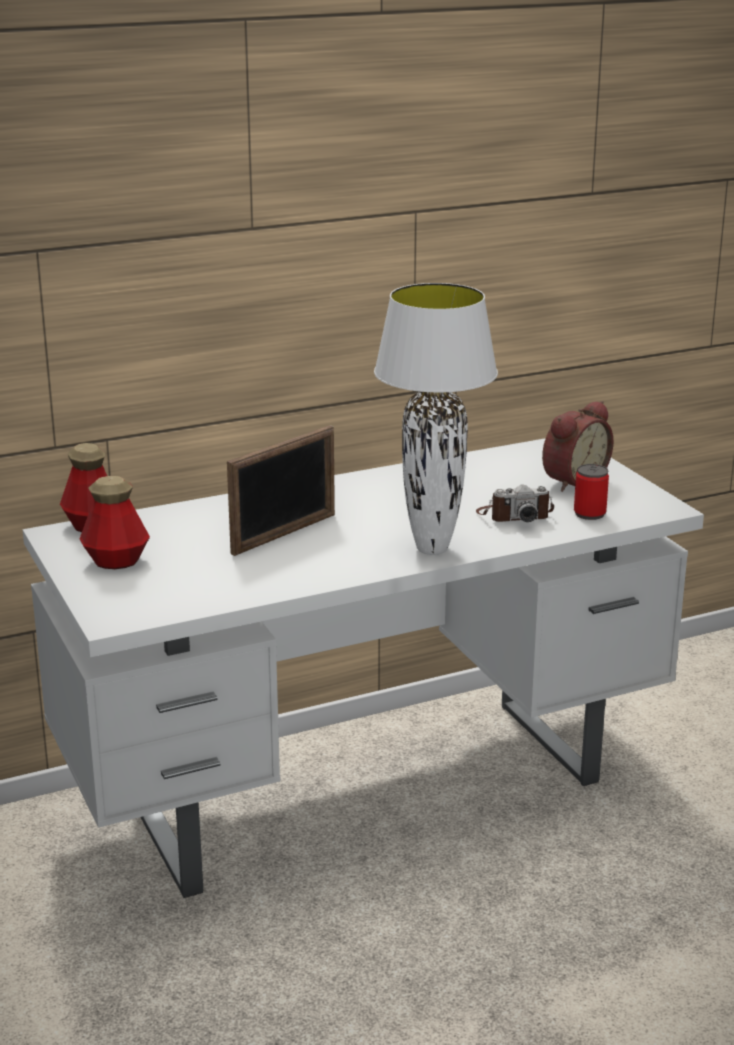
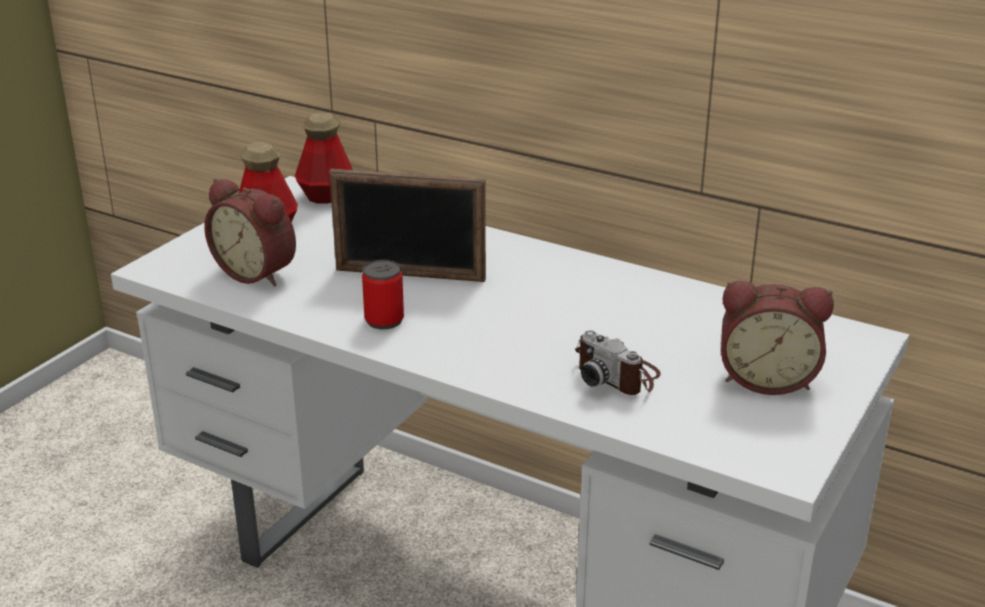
camera: 55 degrees right, 5 degrees up
(189, 583) = (258, 272): none -> alarm clock
(431, 549) = (468, 357): white table lamp -> none
(589, 514) = (690, 420): can -> can (384, 320)

